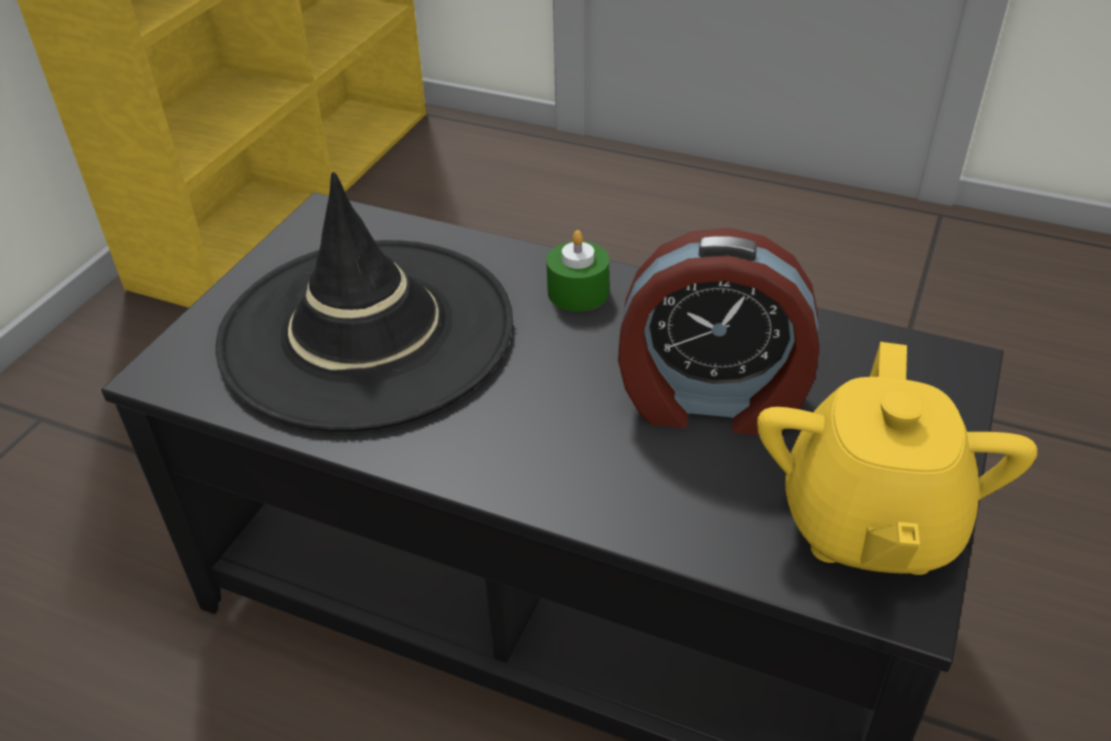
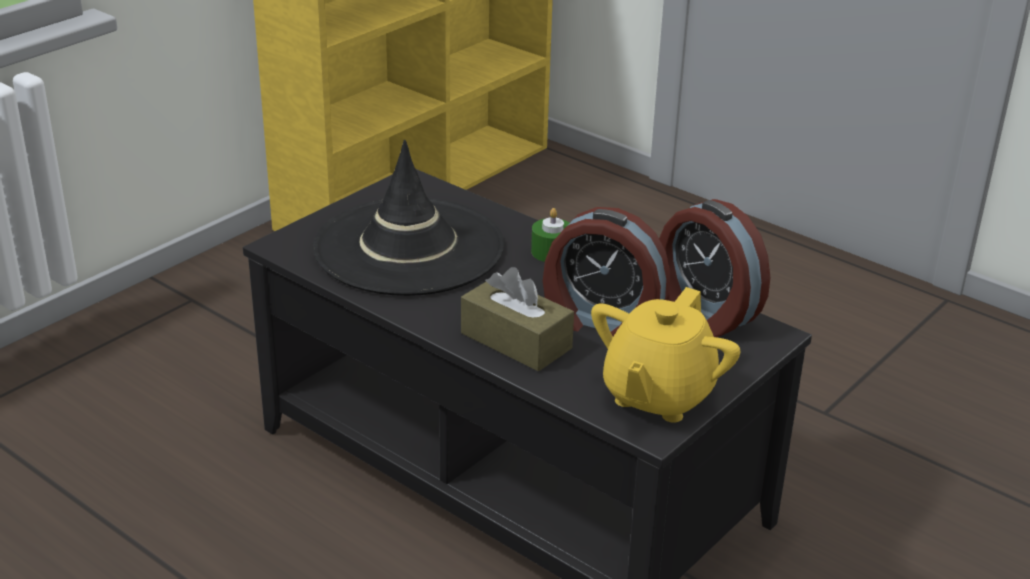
camera: 15 degrees right, 10 degrees down
(604, 471) = (516, 341): none -> brown tissue box
(840, 349) = (702, 313): none -> alarm clock

